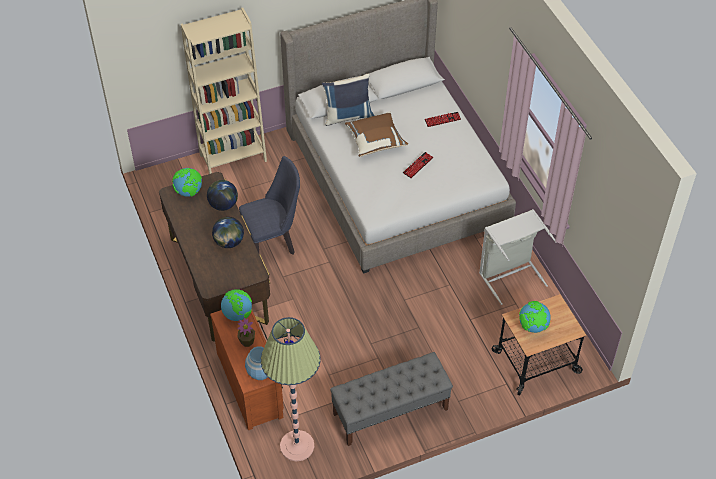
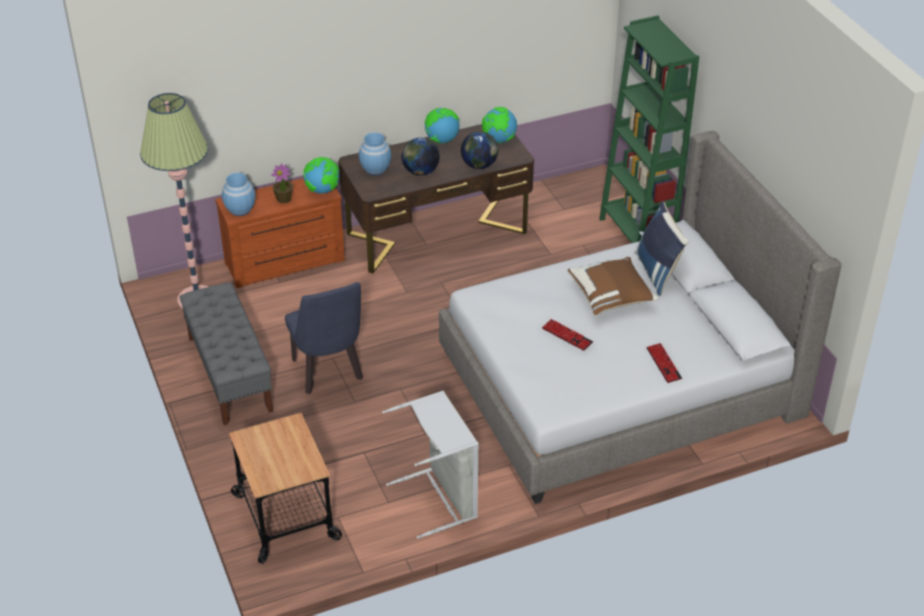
camera: 90 degrees right, 10 degrees down
(222, 272) = (375, 169): none -> blue vase
(233, 158) = (636, 236): beige bookcase -> green bookcase
(273, 242) = (495, 274): blue chair -> blue chair (329, 373)
(533, 326) = (276, 442): globe -> globe (441, 140)

